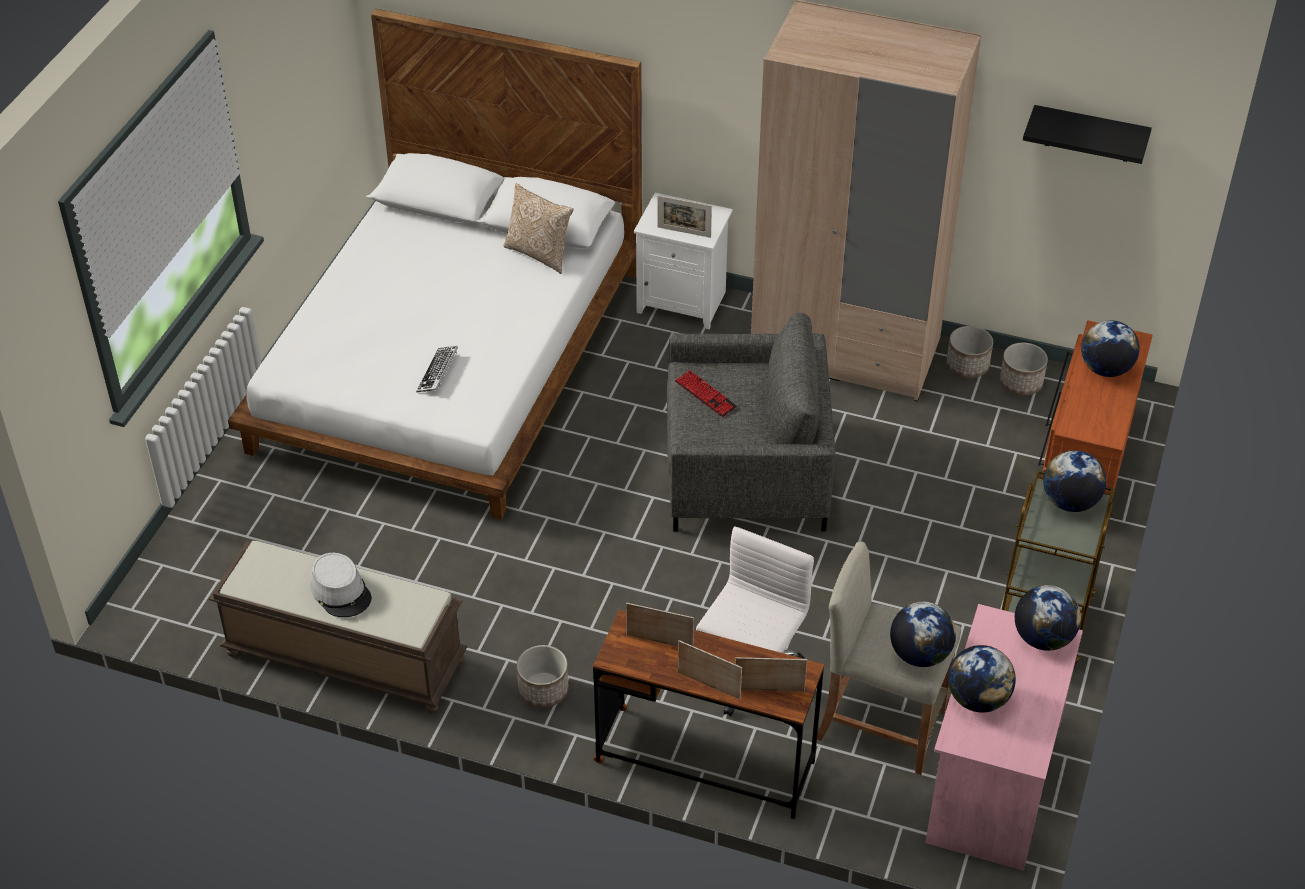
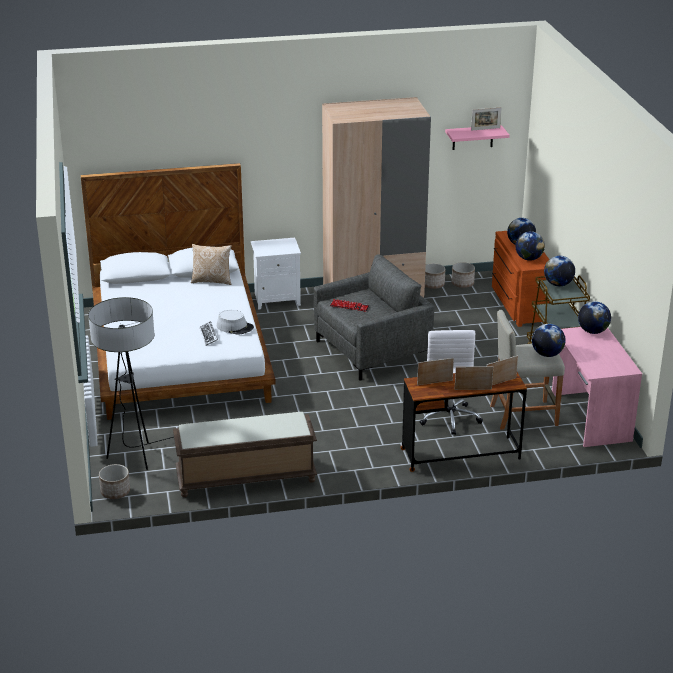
camera: 30 degrees left, 15 degrees down
(225, 550) = (137, 459): none -> floor lamp
(341, 592) = (247, 428): grey hat -> grey hat (235, 327)
(544, 690) = (358, 455): planter -> planter (115, 492)
(684, 232) = (280, 251): picture frame -> picture frame (485, 129)
(978, 699) = (588, 358): globe -> globe (529, 258)
(1089, 134) = (472, 137): black shelf -> pink shelf

